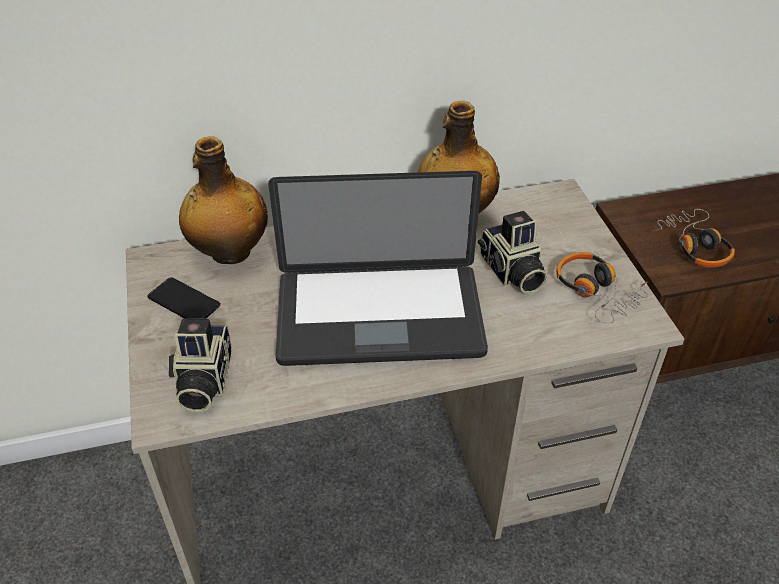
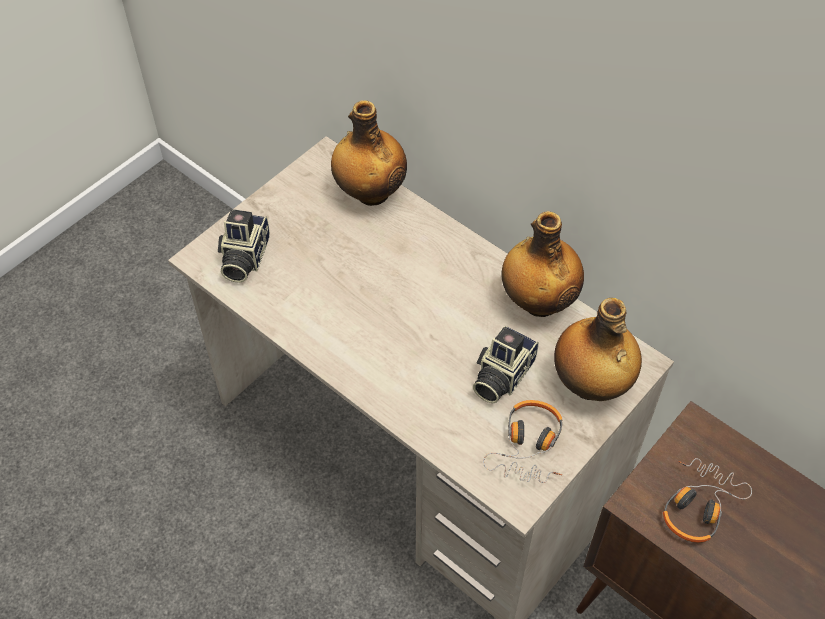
camera: 55 degrees right, 10 degrees up
(184, 302) = (303, 201): phone -> none
(202, 381) = (243, 258): camera -> camera turned 45 degrees counterclockwise
(379, 317) = (379, 318): laptop -> none
(562, 229) = (590, 385): none -> bottle

